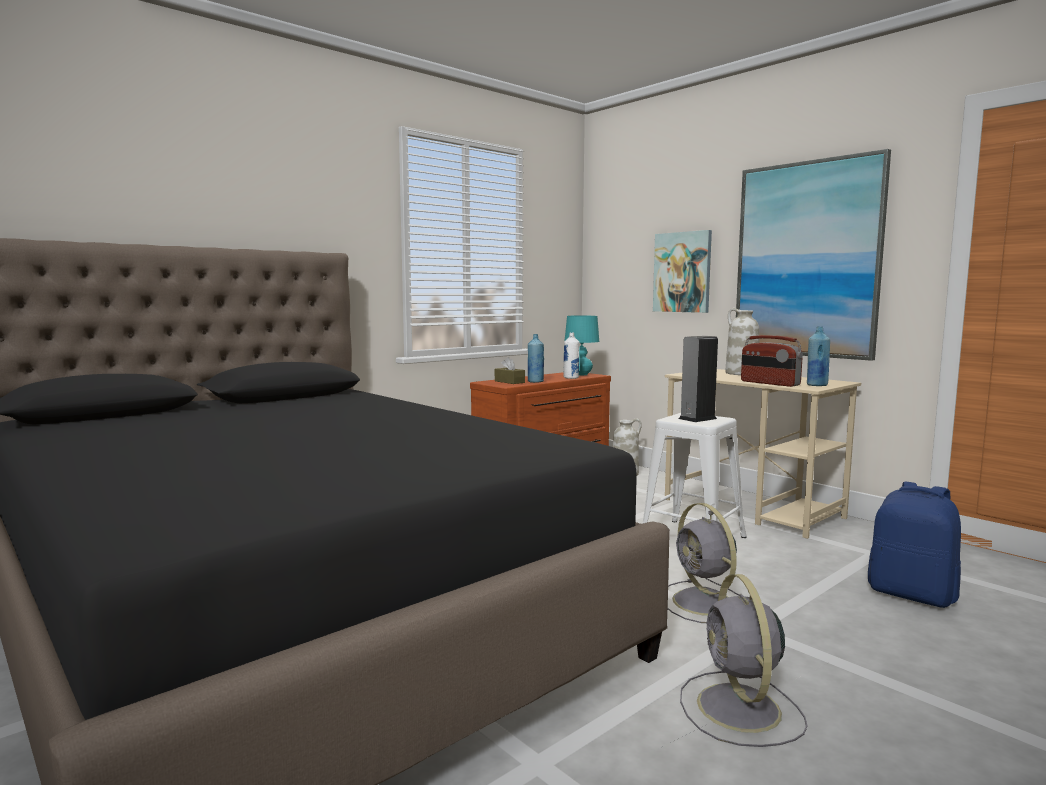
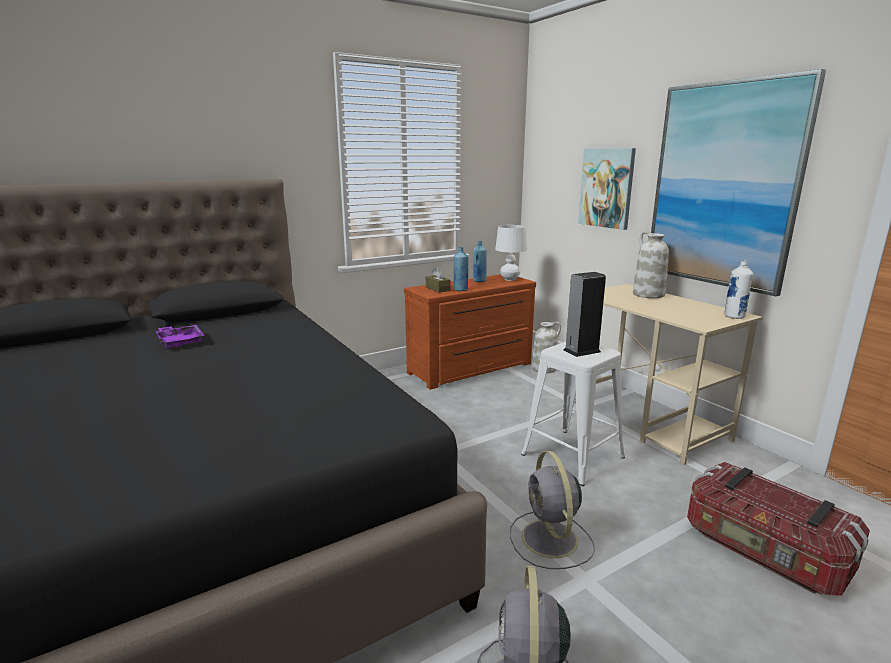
camera: 10 degrees right, 10 degrees up
(268, 414) = (180, 342): none -> purple tray
(571, 378) = (496, 284): white bottle -> white bottle (734, 316)
(581, 374) = (509, 279): turquoise table lamp -> white table lamp
(769, 383) = (664, 315): radio -> none
(816, 385) = (711, 320): blue bottle -> blue bottle (479, 281)
(912, 594) = (763, 552): blue backpack -> storage box

